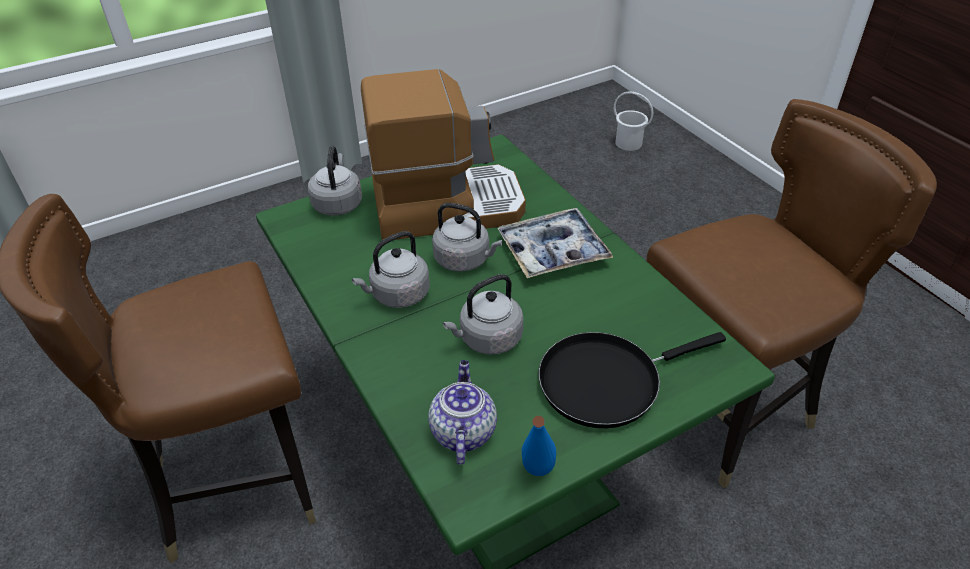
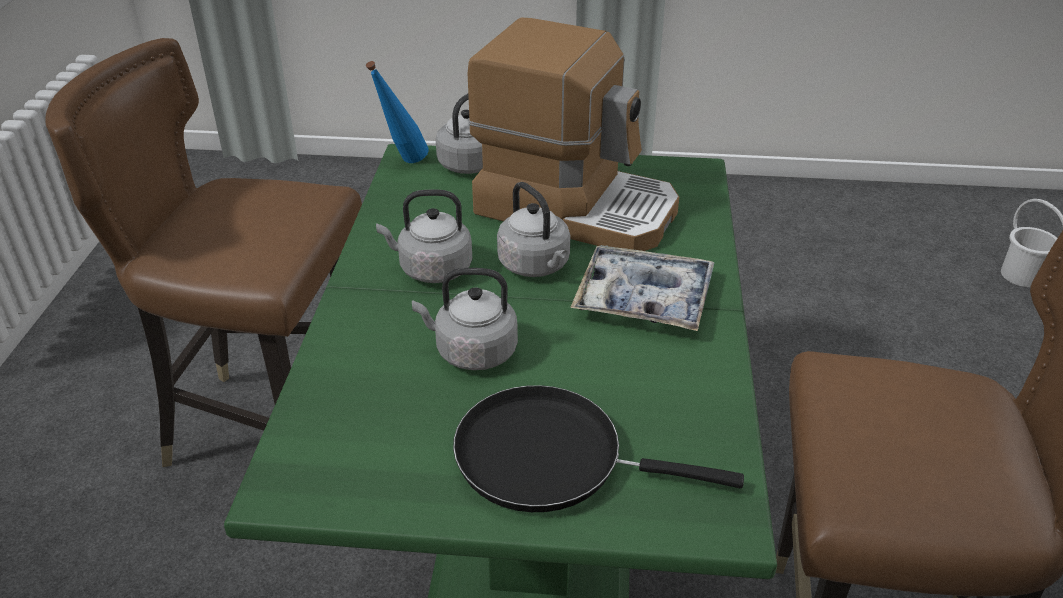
camera: 35 degrees right, 5 degrees down
(462, 431) = (348, 424): teapot -> none
(536, 480) = (365, 510): blue bottle -> blue bottle (402, 163)

